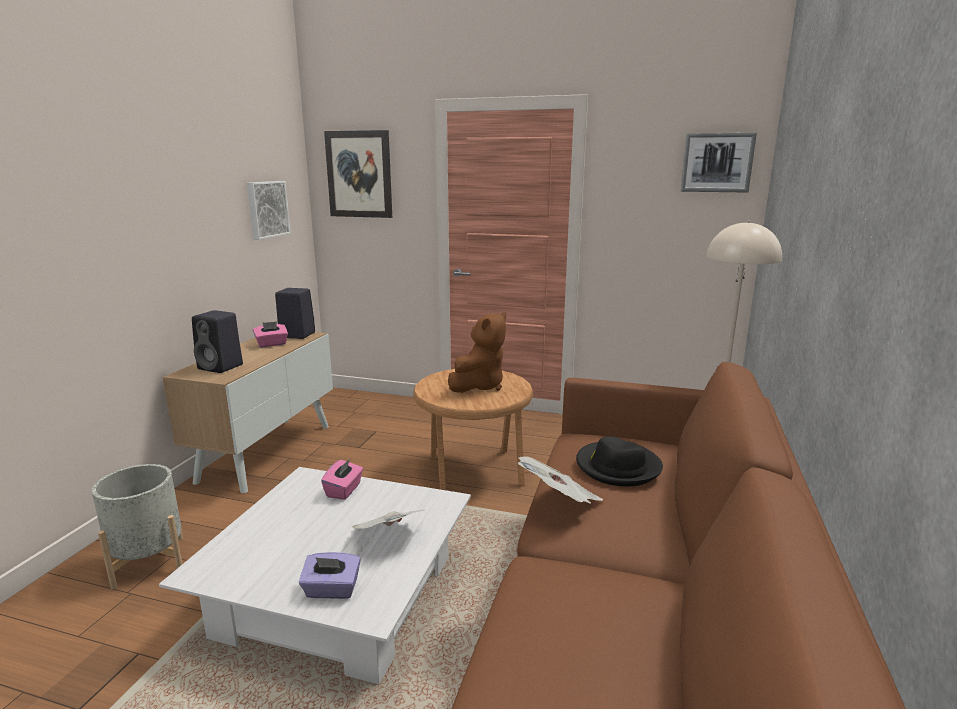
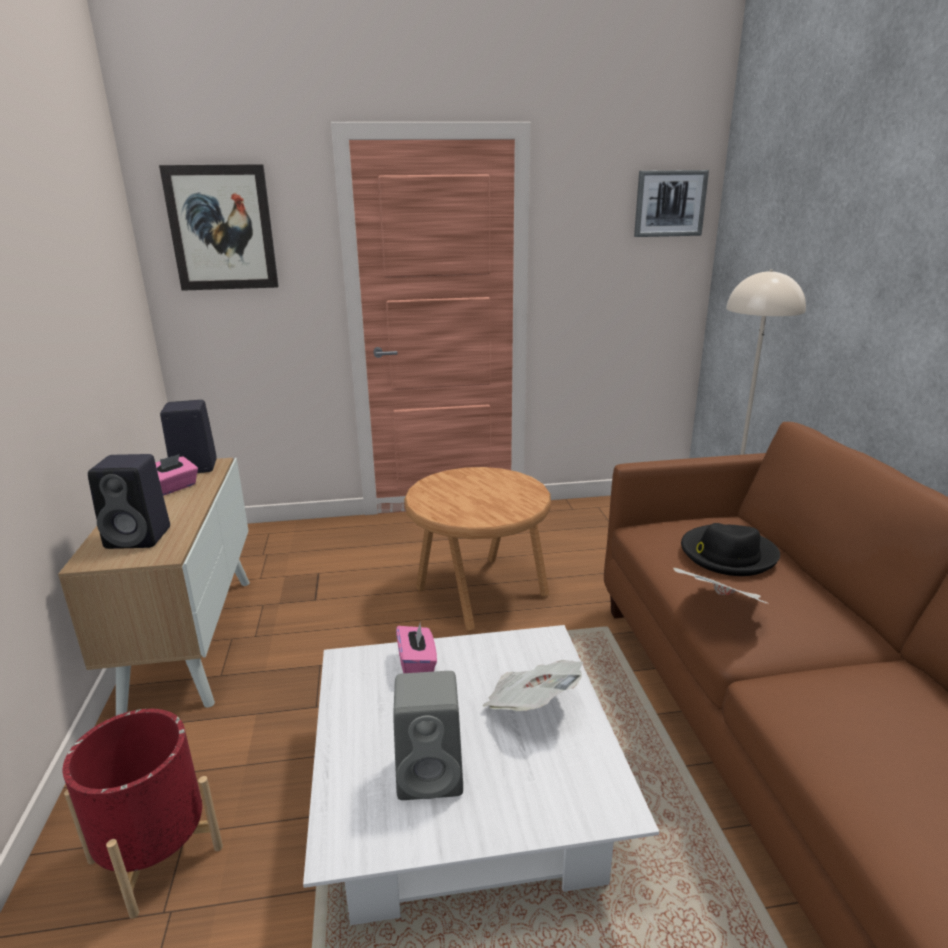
camera: 25 degrees left, 5 degrees up
(149, 561) = (156, 854): grey planter -> red planter
(267, 209) = (108, 288): picture -> none
(284, 554) = (432, 774): none -> grey speaker
(331, 590) = (539, 797): purple tissue box -> none
(479, 386) = (484, 491): brown plush toy -> none

